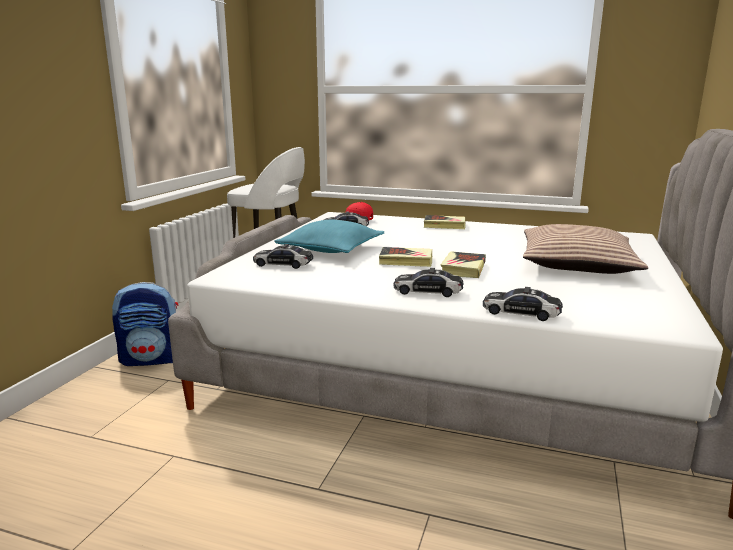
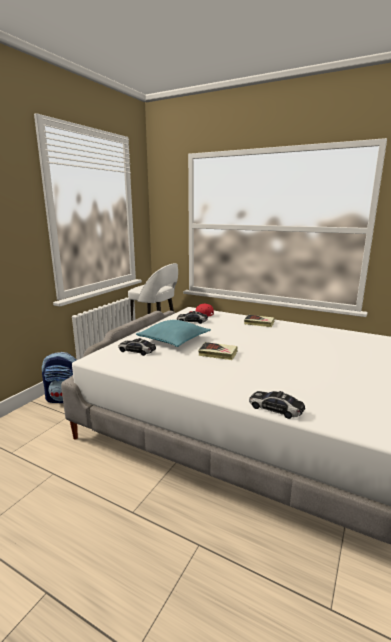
camera: 10 degrees right, 0 degrees up
(428, 291) = (219, 383): toy car -> none
(463, 269) = (253, 363): book -> none
(577, 264) = (338, 365): pillow -> none

